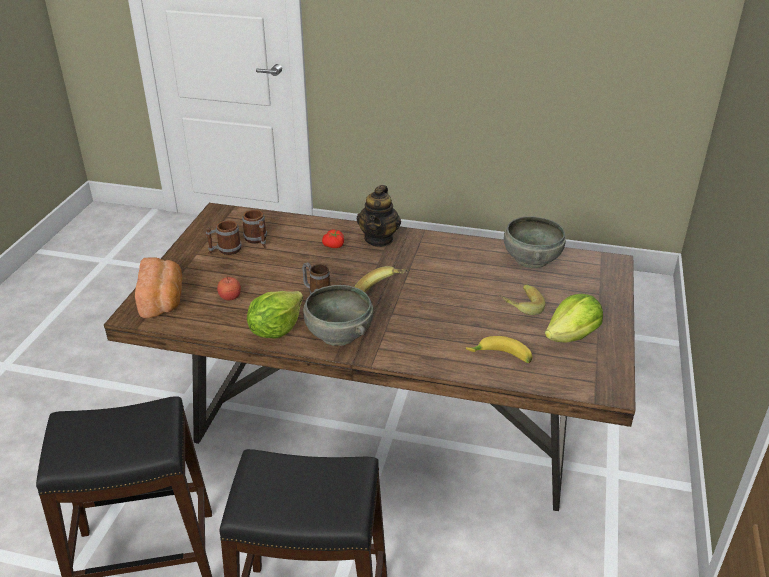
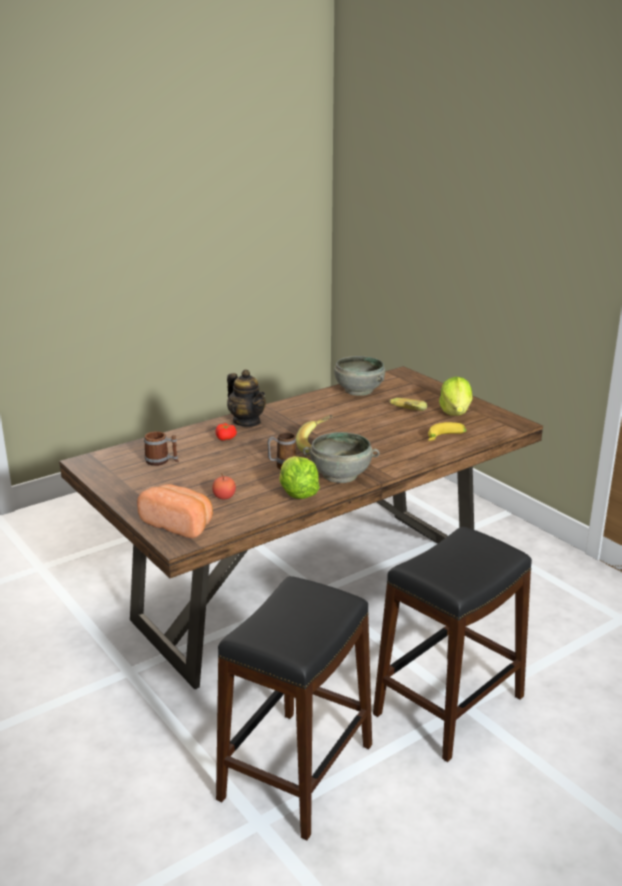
camera: 50 degrees left, 10 degrees down
(225, 250) = (151, 478): mug -> none

